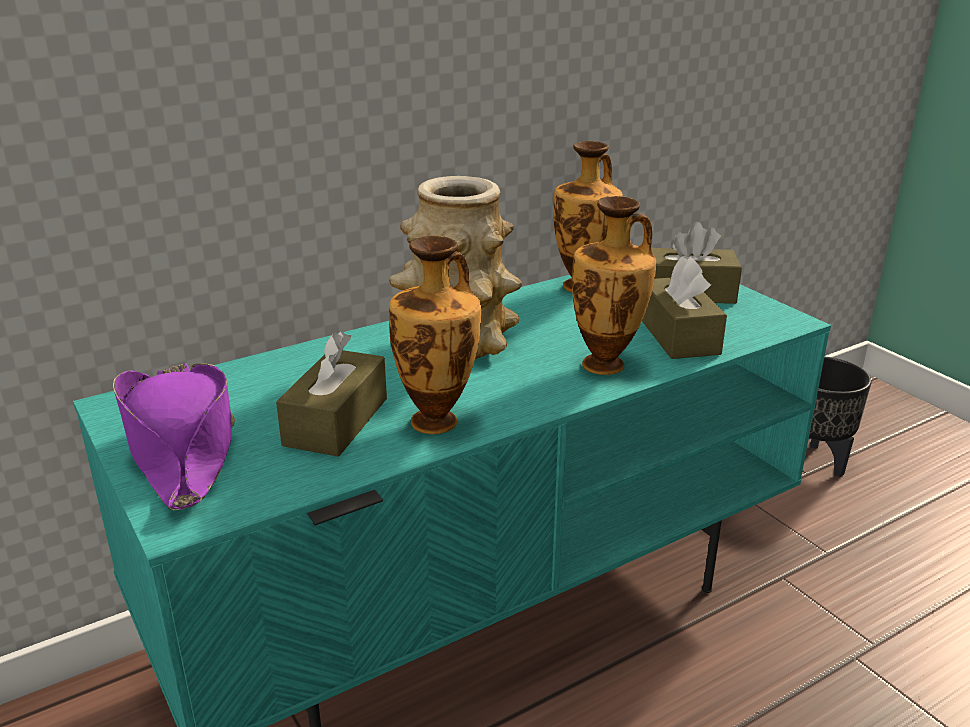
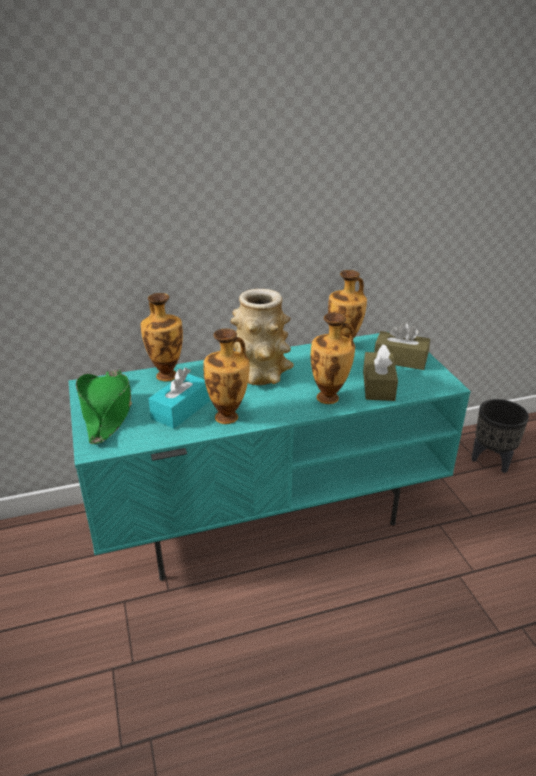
camera: 15 degrees right, 5 degrees up
(182, 446) = (107, 412): purple hat -> green hat
(278, 366) = (166, 375): none -> vase
(336, 421) = (180, 410): brown tissue box -> turquoise tissue box

